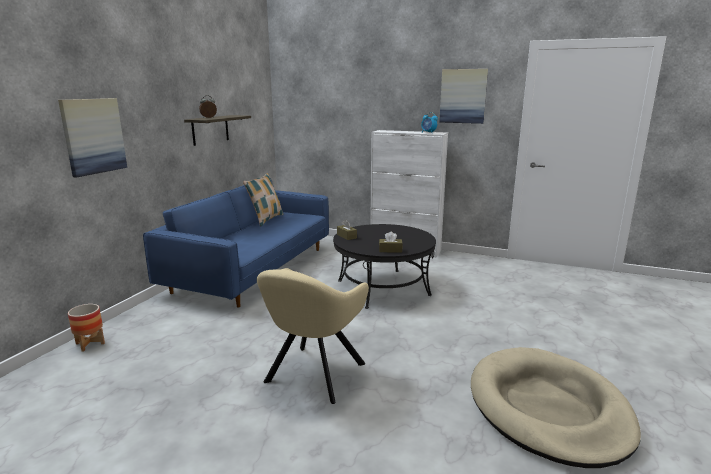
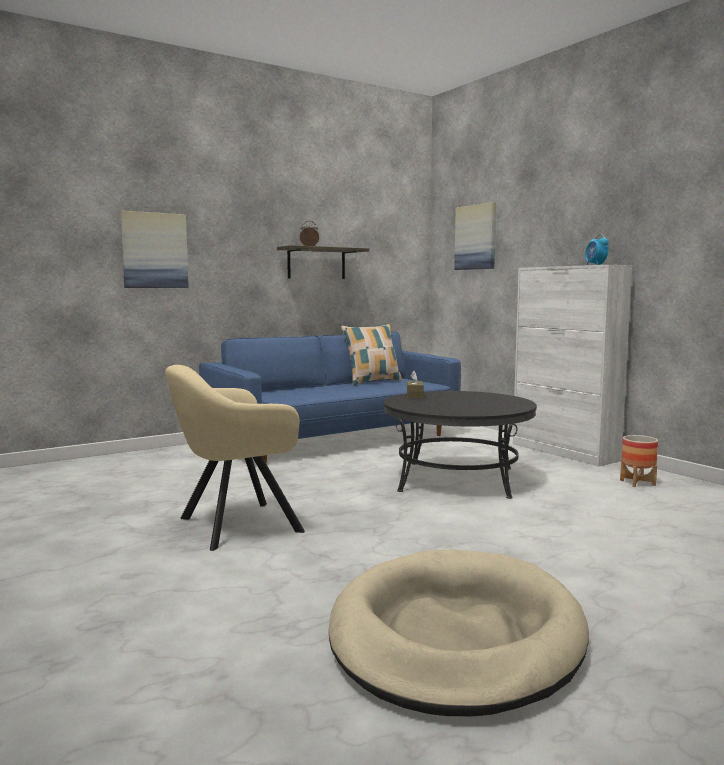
camera: 35 degrees right, 10 degrees down
(90, 343) = (103, 461): planter -> planter (637, 483)
(390, 250) = (437, 410): brown tissue box -> none
(463, 96) = (655, 206): picture -> picture (476, 237)

